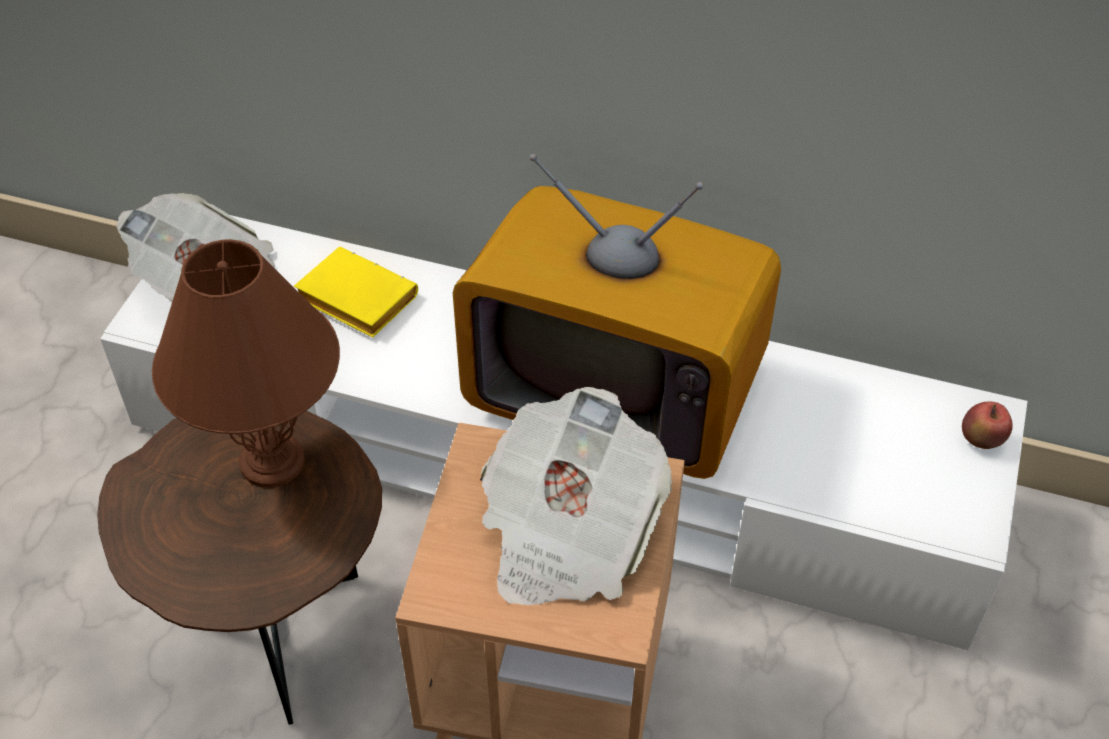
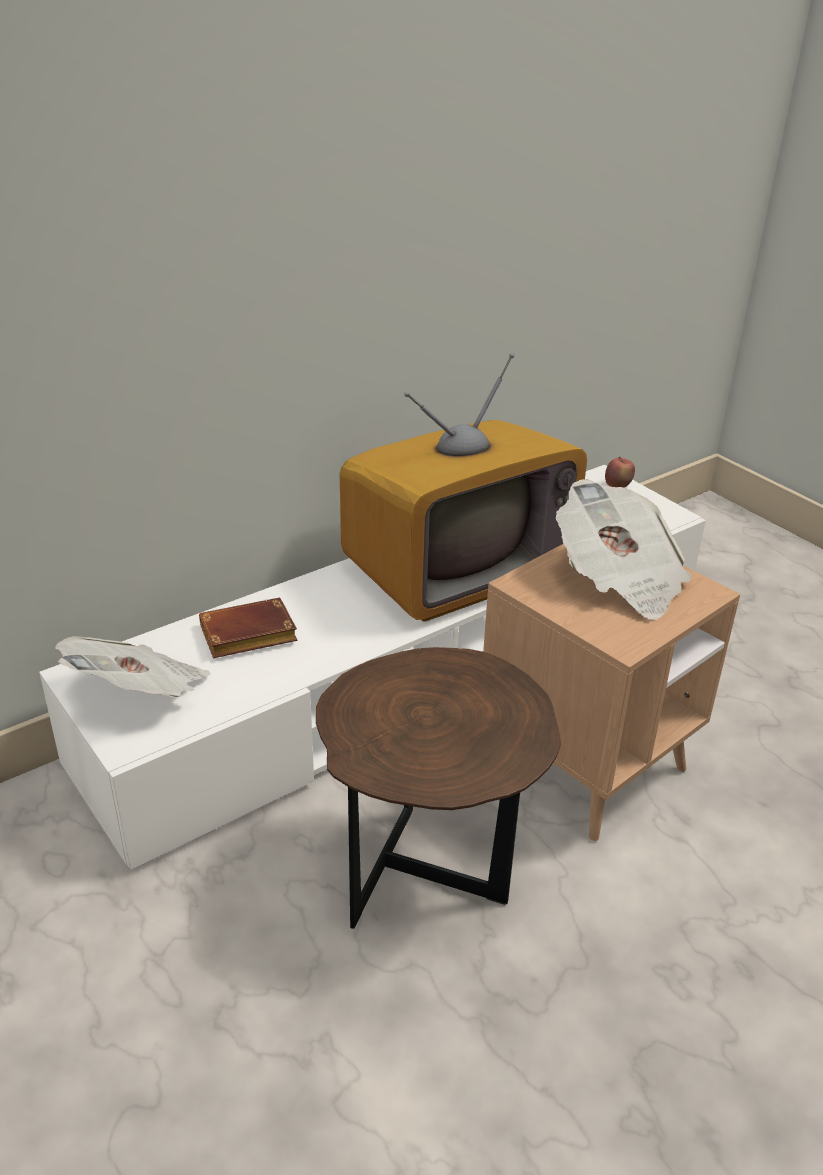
camera: 55 degrees left, 15 degrees down
(270, 462) = (413, 689): brown table lamp -> none
(353, 300) = (246, 637): yellow book -> brown book

